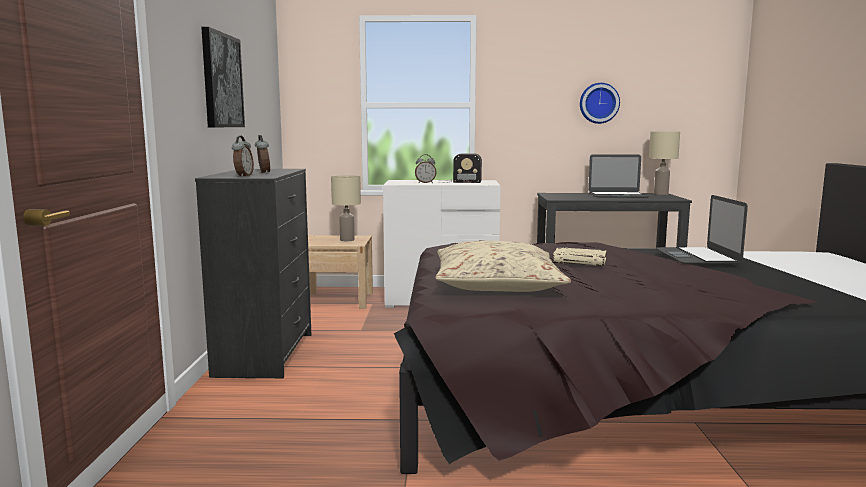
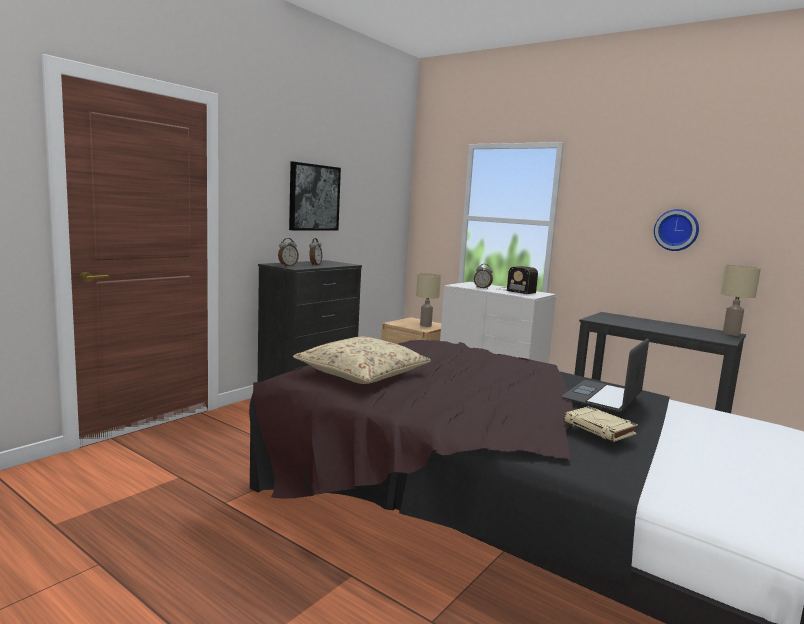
camera: 35 degrees right, 0 degrees up
(580, 261) = (473, 373): beige book -> beige book (600, 428)
(617, 195) = (672, 327): laptop -> none

